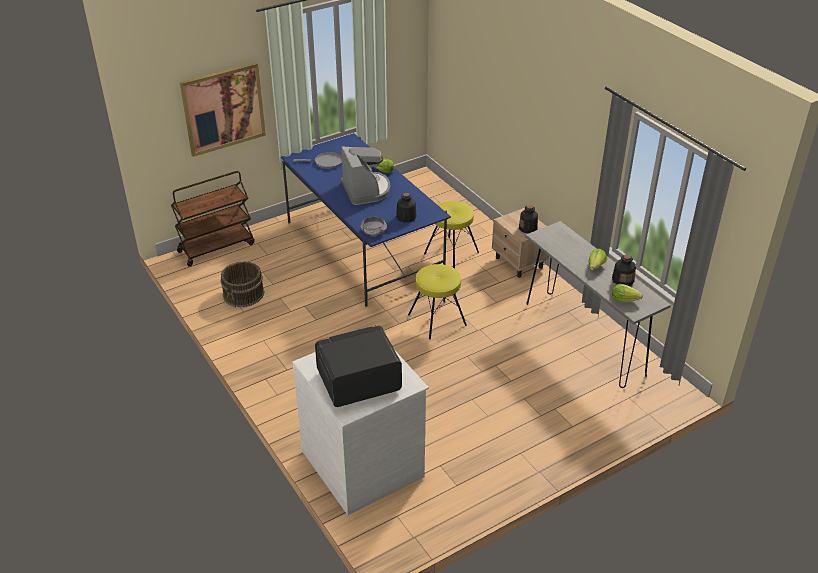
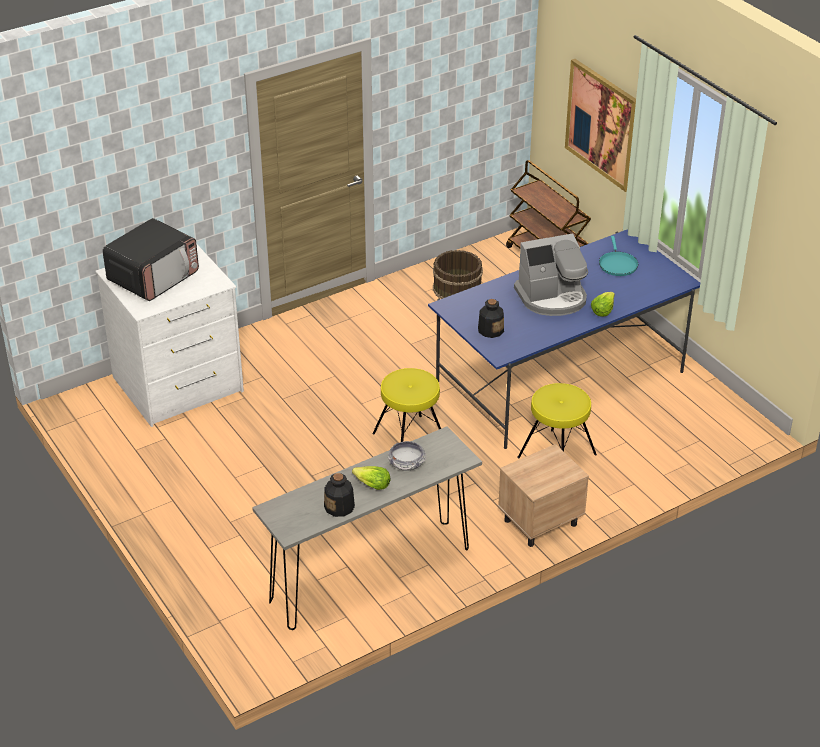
camera: 90 degrees right, 0 degrees up
(326, 162) = (617, 264): grey frying pan -> turquoise frying pan
(358, 381) = (154, 277): microwave -> microwave turned 60 degrees clockwise
(373, 231) = (457, 305): bowl -> bowl (406, 463)
(528, 228) = (534, 476): bottle -> none
(624, 299) = (298, 503): lettuce -> none

